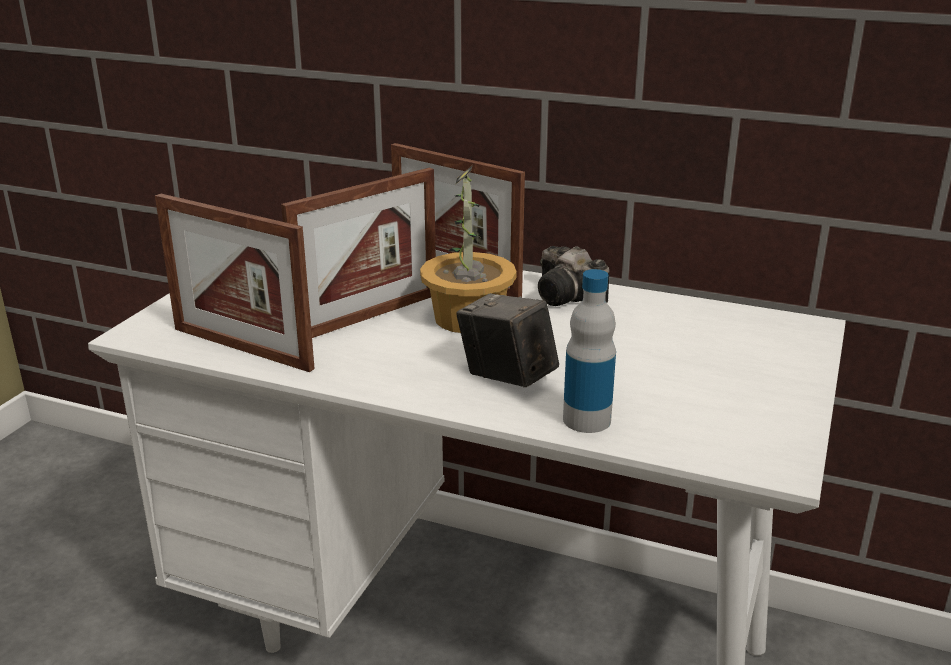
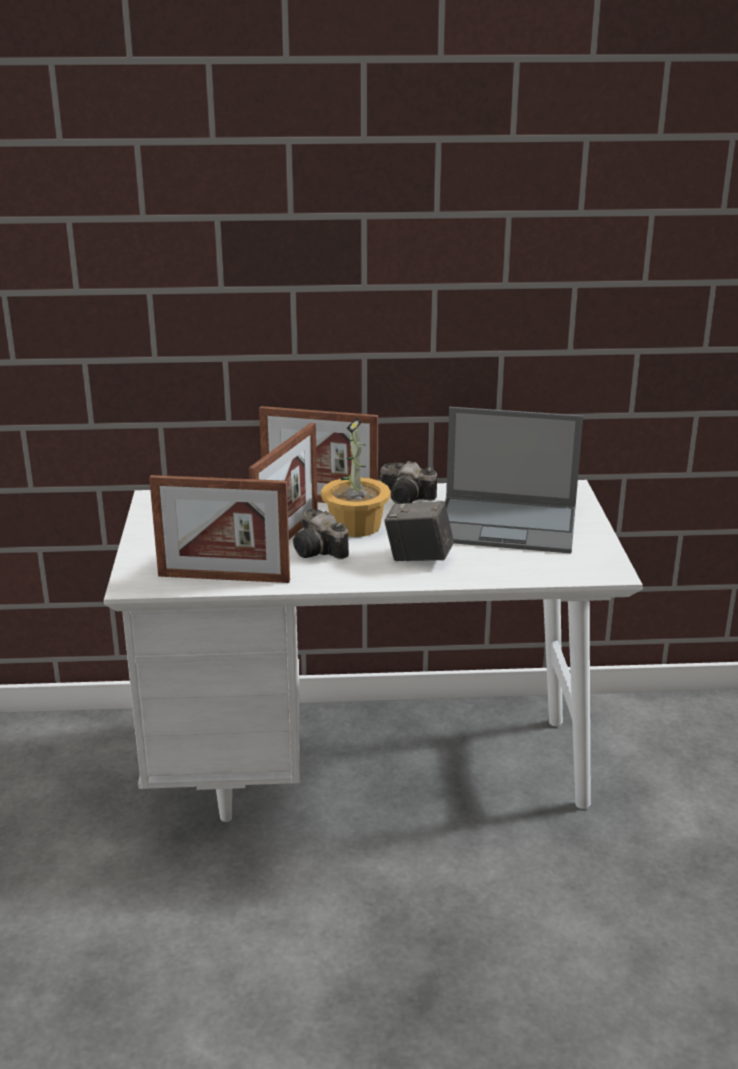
camera: 25 degrees left, 0 degrees up
(391, 340) = (320, 551): none -> camera
(586, 420) = (489, 572): bottle -> none
(674, 359) = (508, 525): none -> laptop

